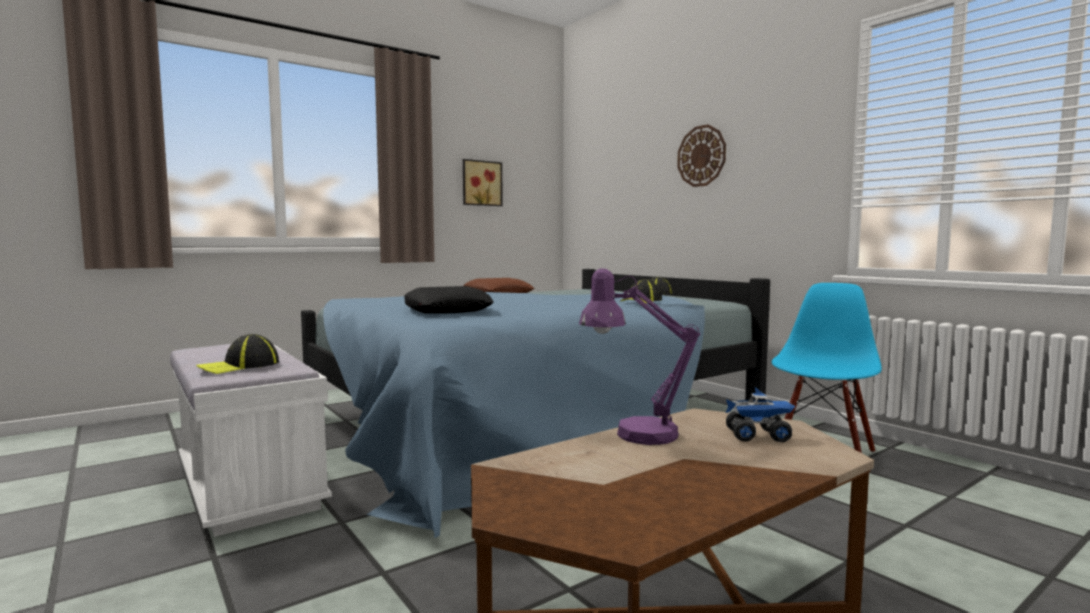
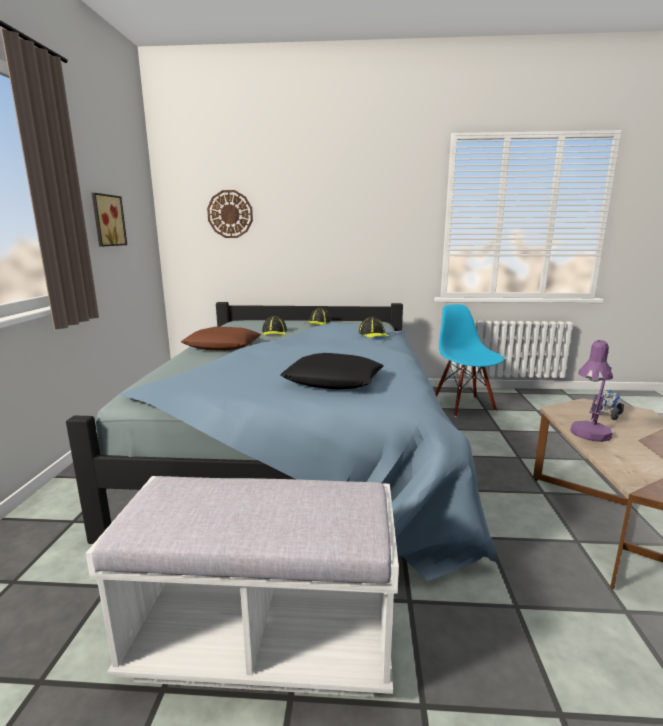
camera: 50 degrees left, 10 degrees up
(240, 366) = (325, 514): cap -> cap (274, 332)
(701, 156) = (326, 208): wall clock -> wall clock (230, 214)

